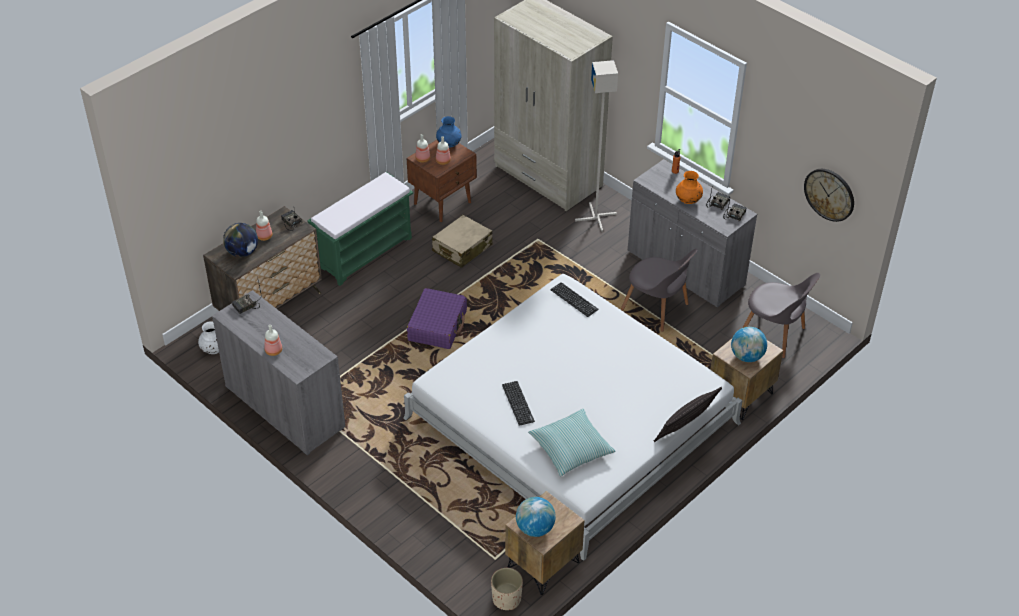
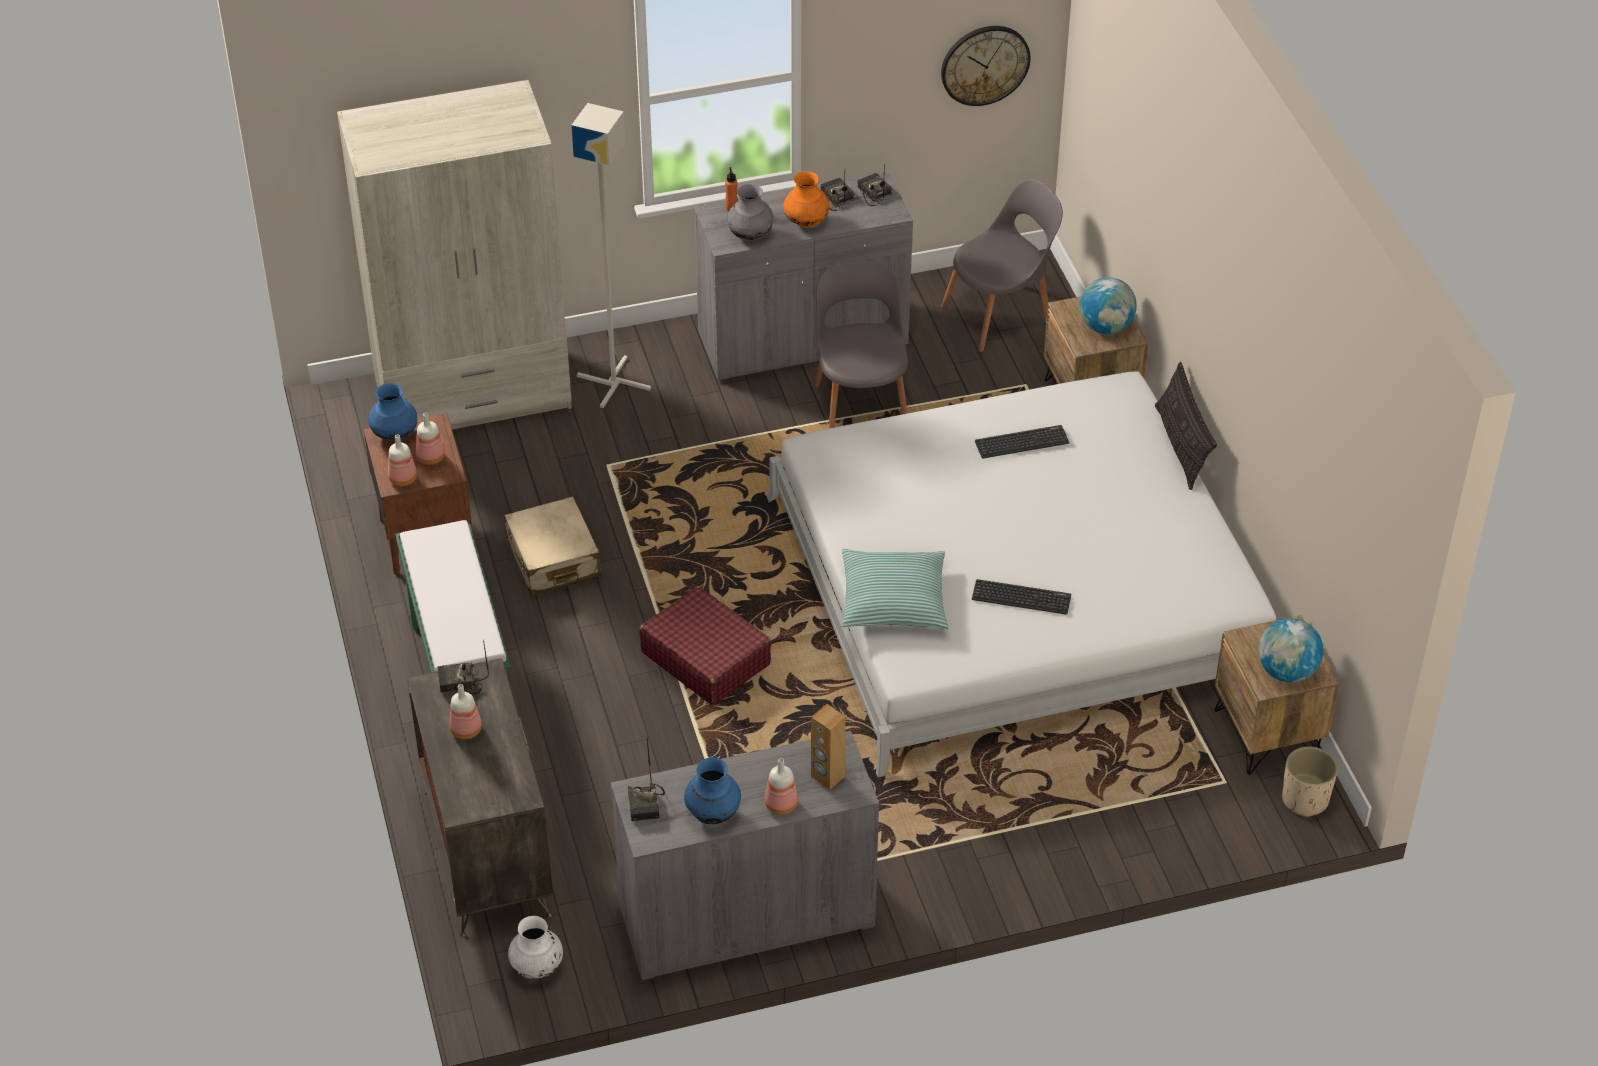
camera: 60 degrees left, 0 degrees up
(242, 252) = (483, 772): globe -> none
(254, 330) = (712, 813): none -> blue vase
(301, 360) = (827, 777): none -> brown speaker
(437, 325) = (705, 658): purple suitcase -> red suitcase
(571, 448) = (1150, 576): pillow -> pillow (893, 600)
(574, 300) = (852, 450): keyboard -> keyboard (1022, 442)
(657, 309) = (861, 405): grey chair -> grey chair turned 75 degrees counterclockwise
(660, 186) = (750, 235): none -> grey vase

